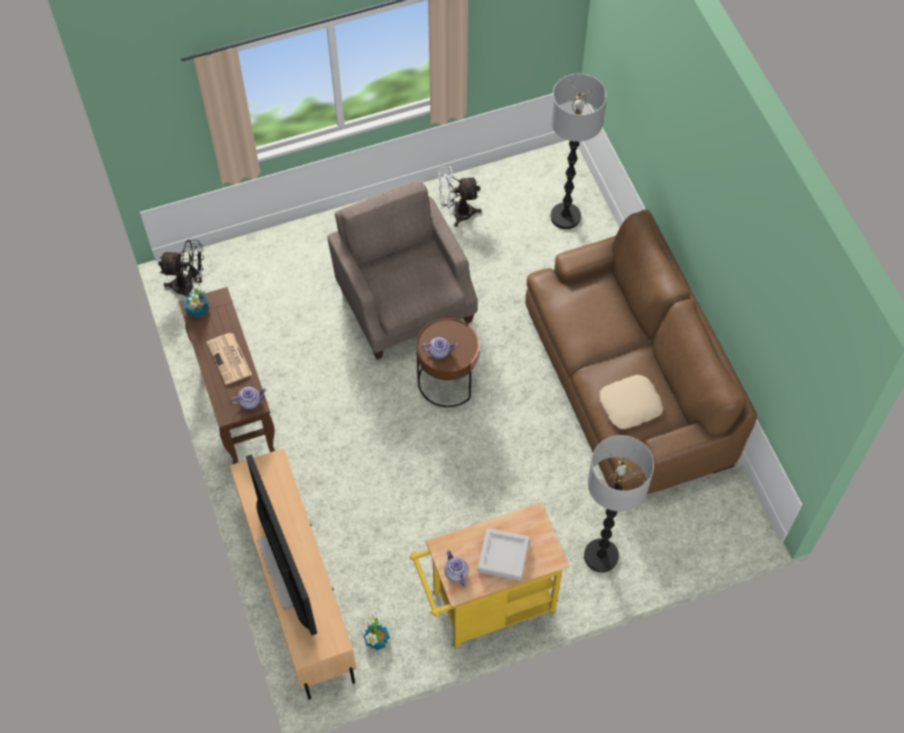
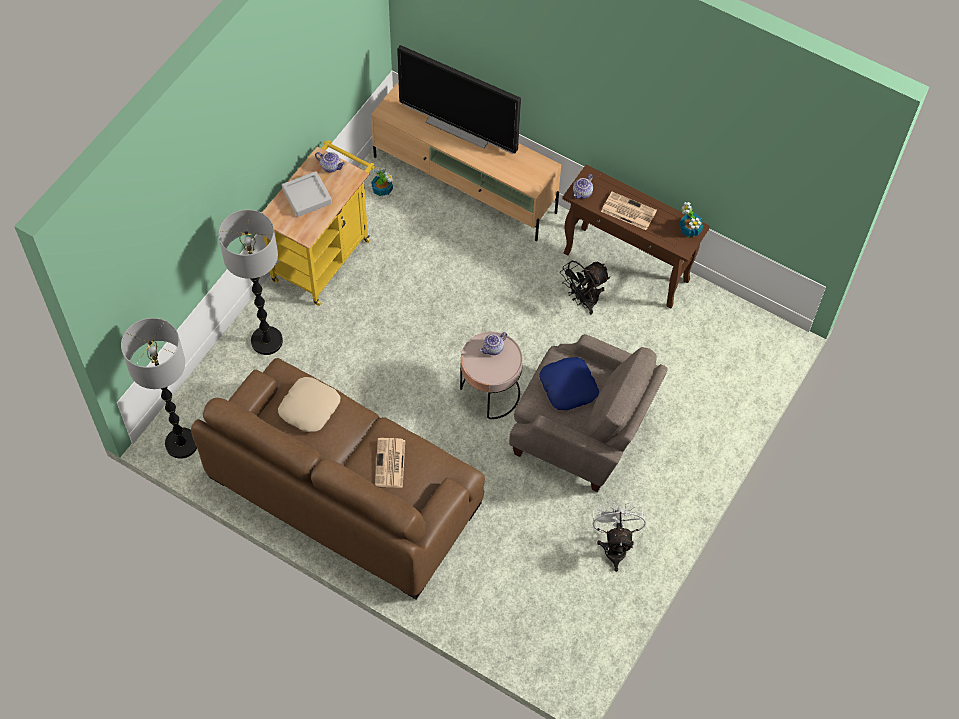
camera: 140 degrees right, 0 degrees up
(189, 286) = (759, 328): black fan -> black fan (583, 301)
(409, 280) = (569, 386): none -> blue pillow
(447, 380) = (490, 393): brown side table -> pink side table
(456, 213) = (615, 546): white fan -> white fan turned 45 degrees counterclockwise
(565, 217) = (518, 613): floor lamp -> floor lamp (181, 444)
(598, 318) = (390, 464): none -> newspaper

